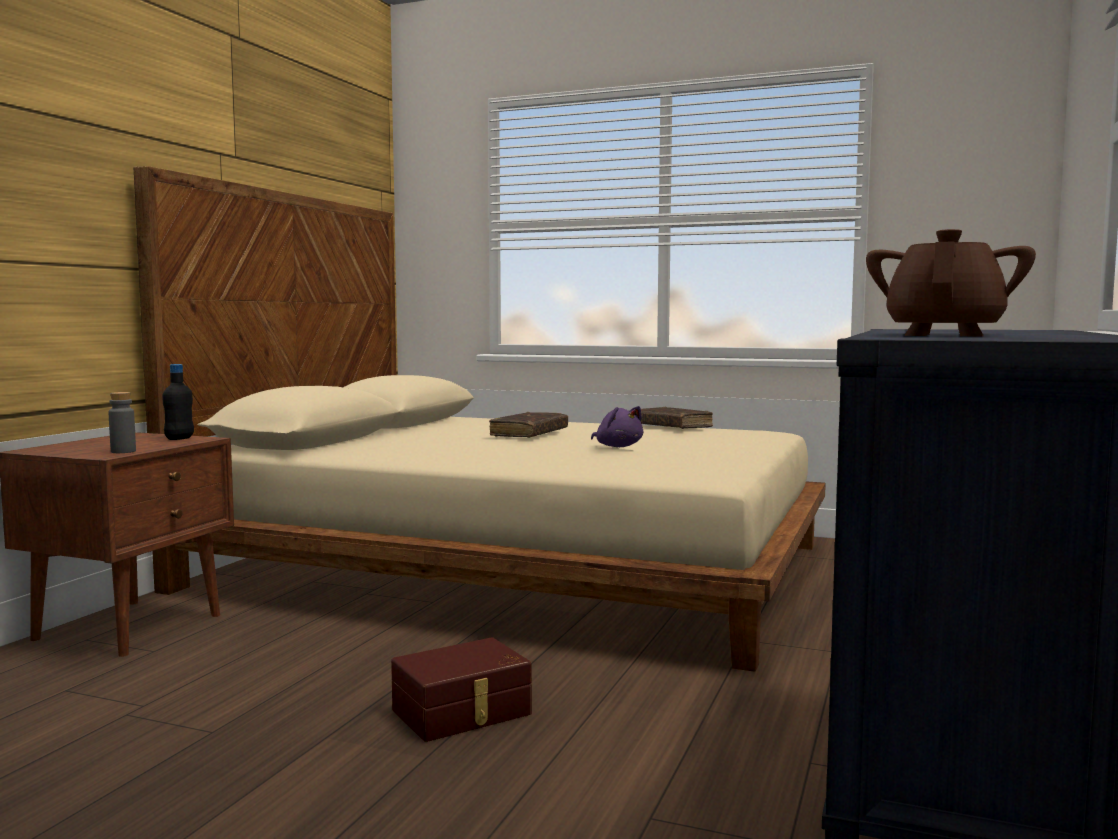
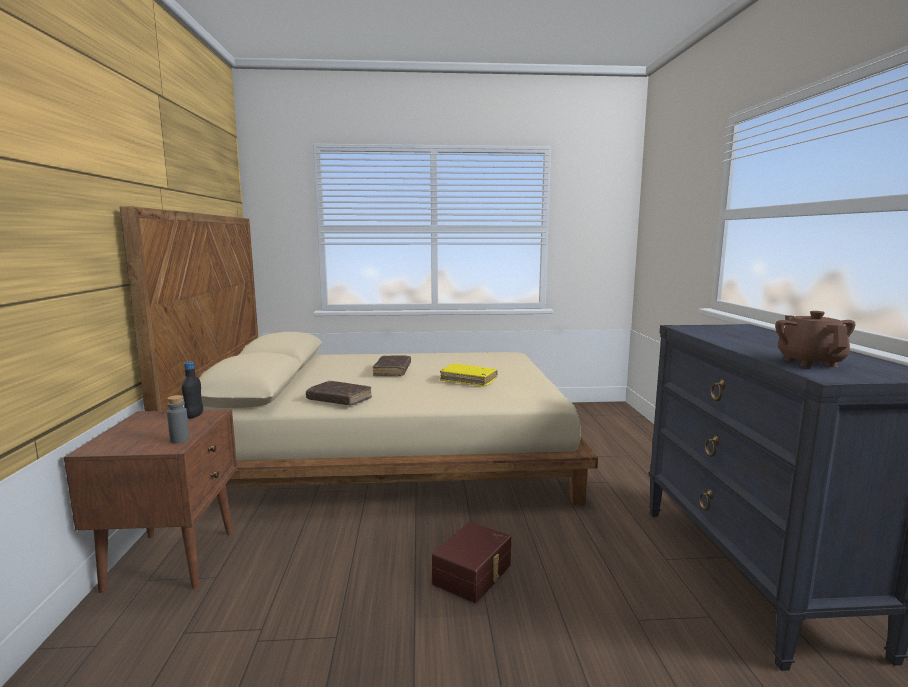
camera: 25 degrees left, 5 degrees up
(618, 446) = (468, 380): purple plush toy -> yellow book
(672, 426) = (458, 354): brown book -> brown book (339, 400)

